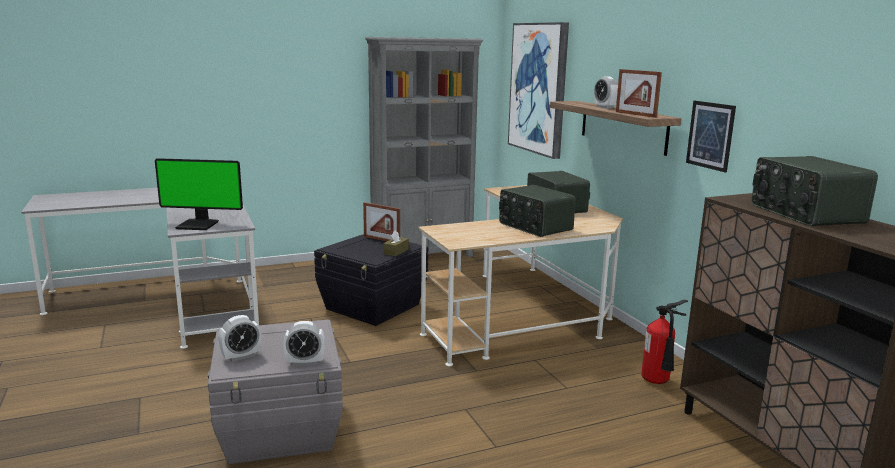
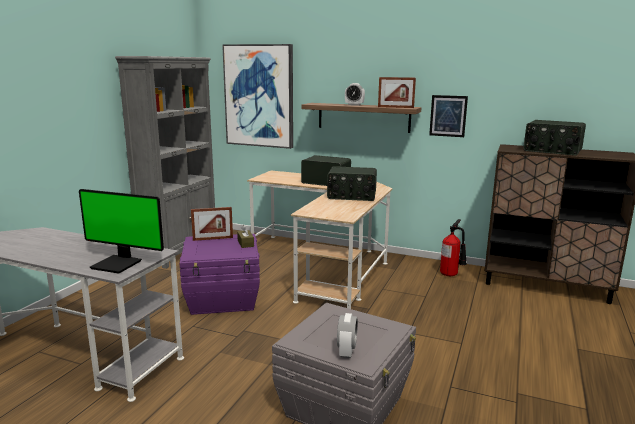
camera: 45 degrees left, 0 degrees up
(199, 225) = (118, 264): monitor -> monitor turned 60 degrees clockwise
(305, 362) = (391, 333): alarm clock -> none
(373, 307) = (223, 299): black storage box -> purple storage box

